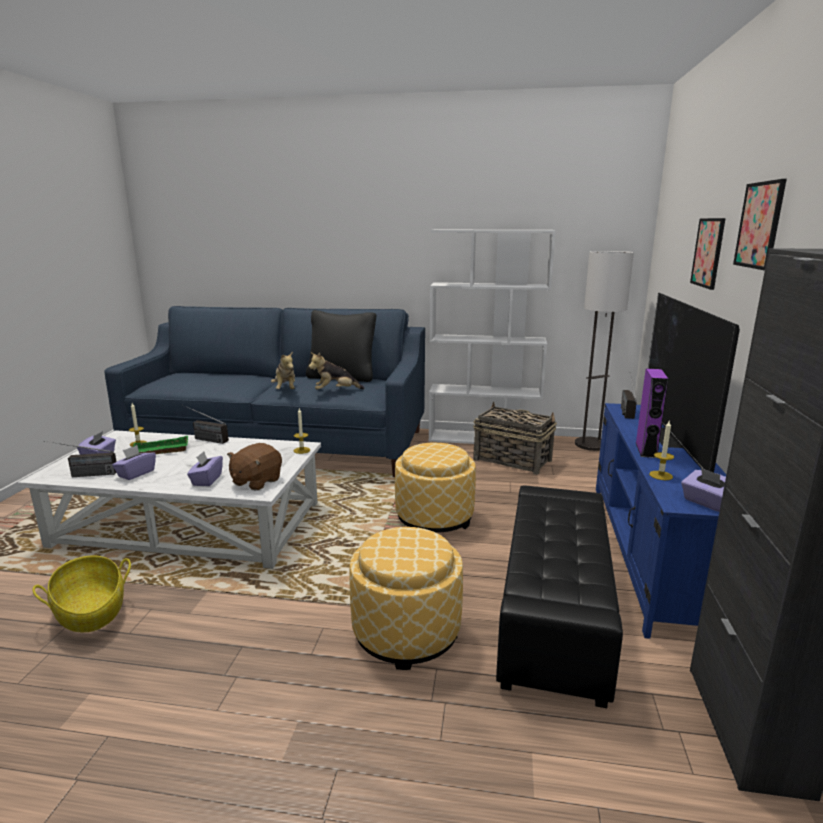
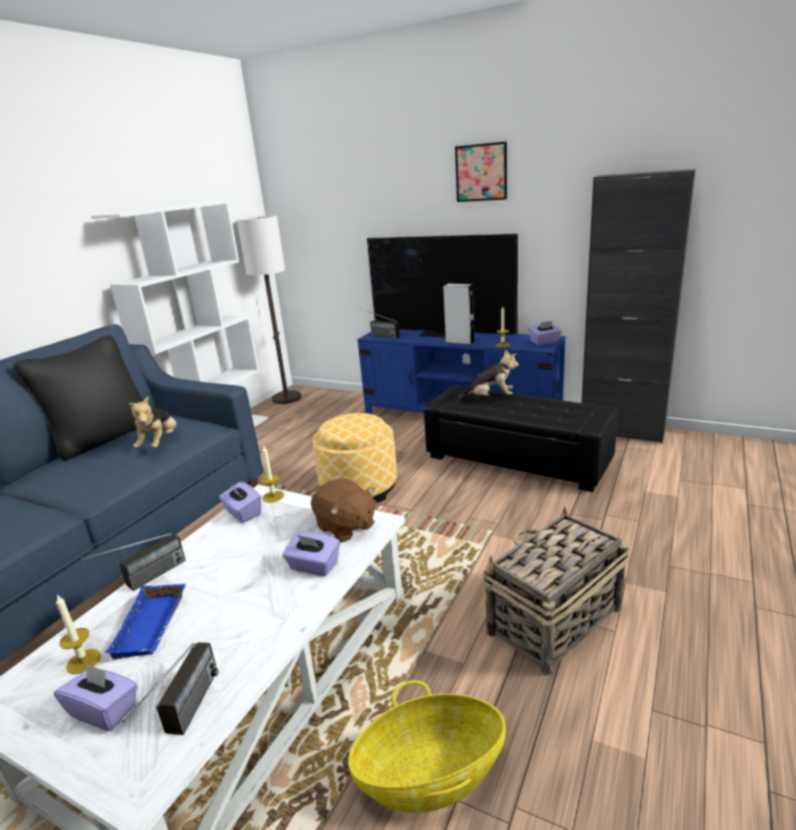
camera: 70 degrees left, 5 degrees up
(136, 473) = (235, 643): purple tissue box -> purple tissue box (242, 513)
(160, 451) = (153, 626): green tray -> blue tray
(285, 389) = (95, 478): plush toy -> plush toy (490, 398)
(406, 632) = (527, 522): ottoman -> none
(511, 460) = (279, 434): basket -> basket (553, 621)
(646, 450) = (460, 342): purple speaker -> grey speaker
(708, 252) = (403, 200): picture -> none

